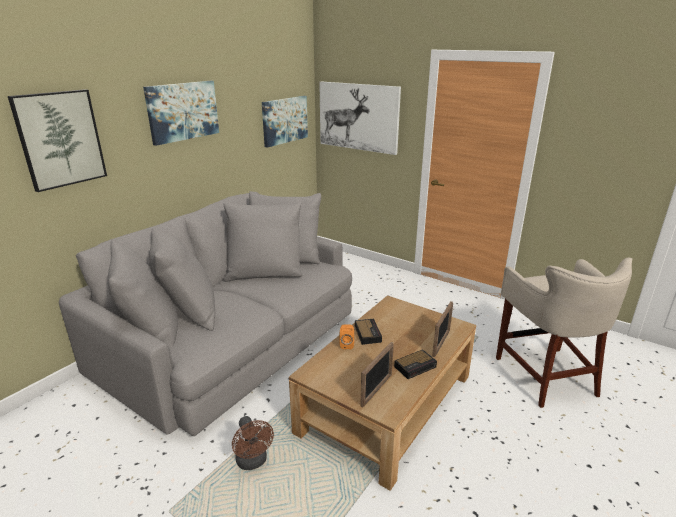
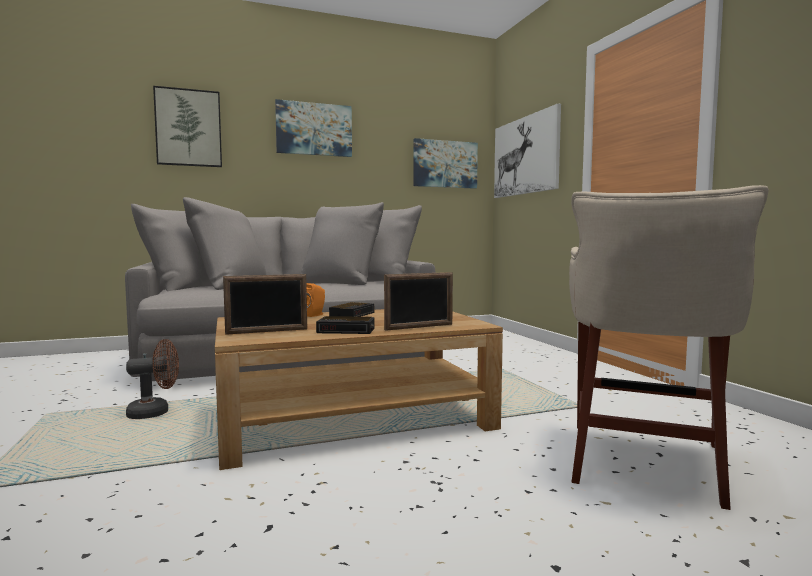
camera: 35 degrees right, 20 degrees down
(253, 462) = (155, 412): brown fan -> brown fan turned 120 degrees counterclockwise

